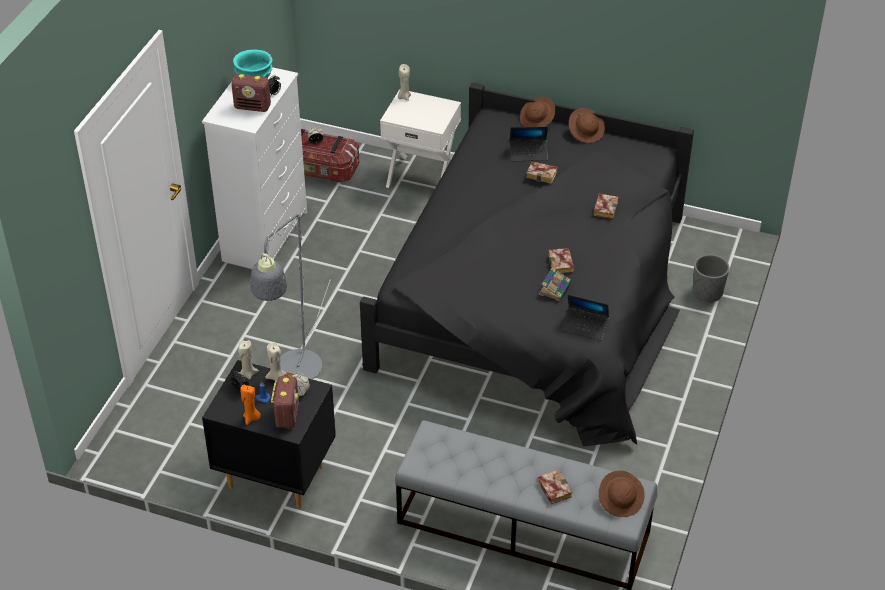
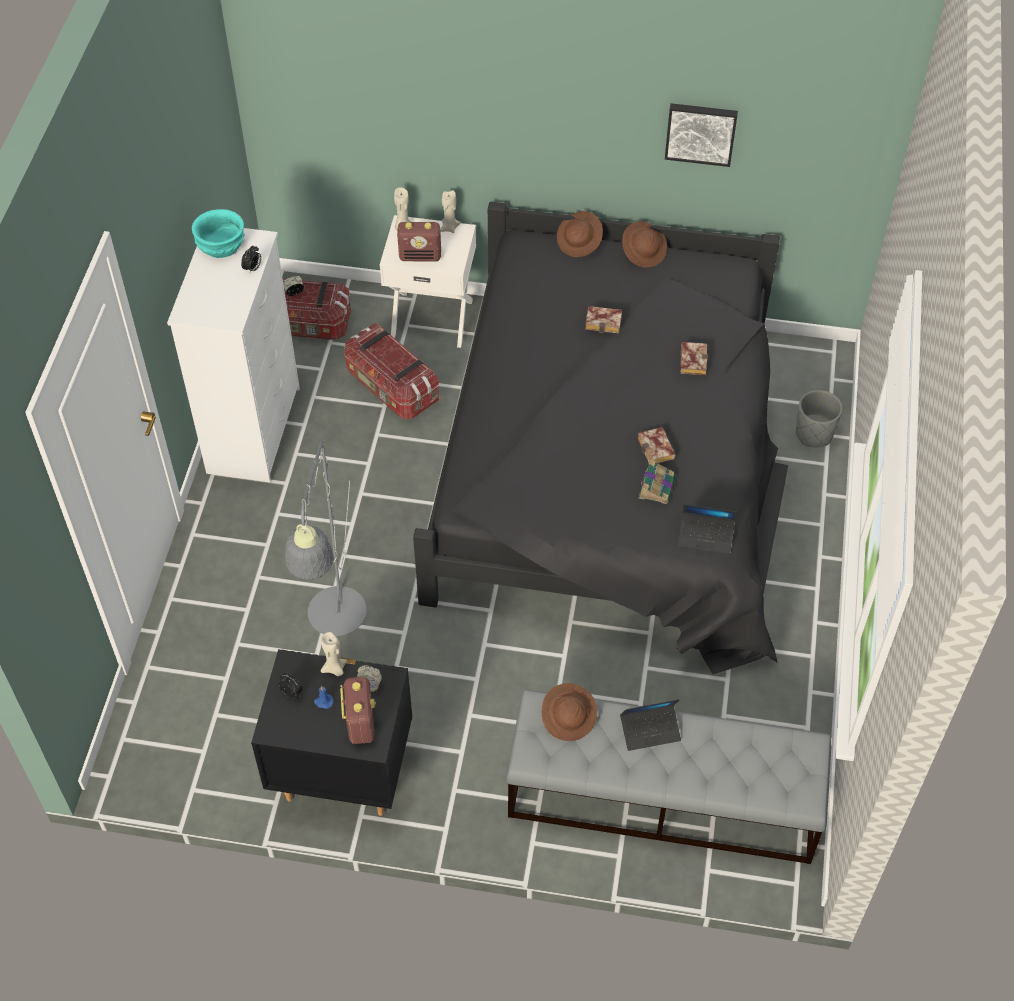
camera: 10 degrees left, 10 degrees up
(247, 374) = (296, 668): beige candle -> beige candle (449, 228)
(251, 418) = (316, 734): orange candle -> none
(253, 107) = (230, 292): radio -> radio (420, 256)
(378, 220) = (391, 387): none -> storage box
(528, 153) = (579, 292): laptop -> laptop (650, 730)
(552, 489) = (707, 765): book -> none
(621, 501) = (794, 769): brown hat -> brown hat (569, 718)
(632, 36) = (701, 132): none -> picture

